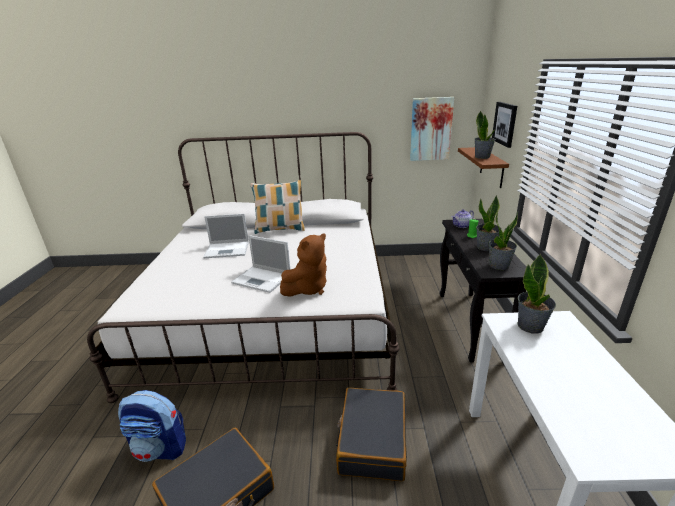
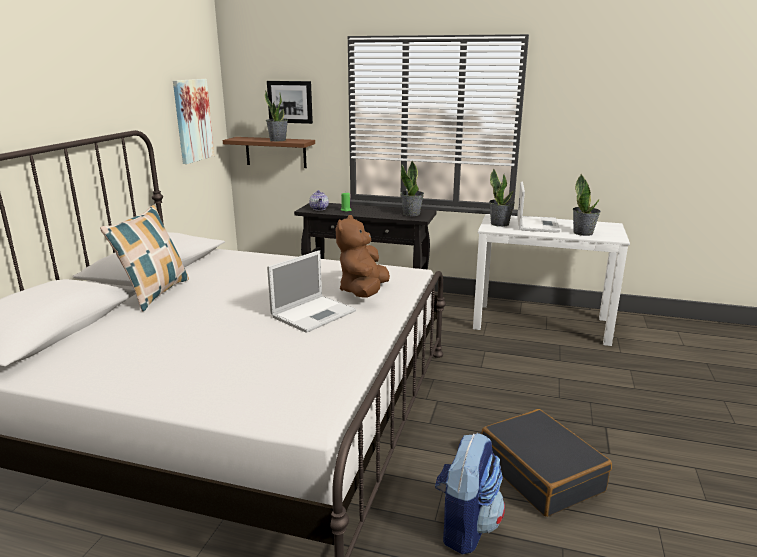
camera: 75 degrees left, 5 degrees down
(228, 249) = (179, 333): laptop -> laptop (537, 224)
(308, 288) = (363, 292): brown plush toy -> brown plush toy turned 135 degrees counterclockwise
(372, 440) = (492, 376): black suitcase -> none
(486, 247) = (375, 211): potted plant -> potted plant (583, 233)

